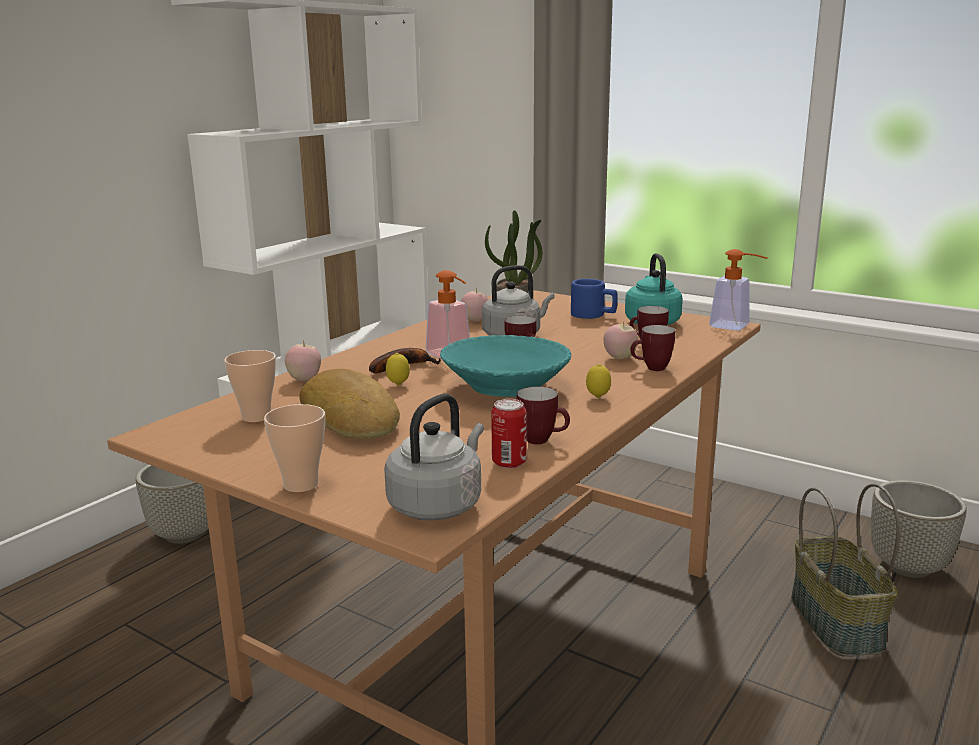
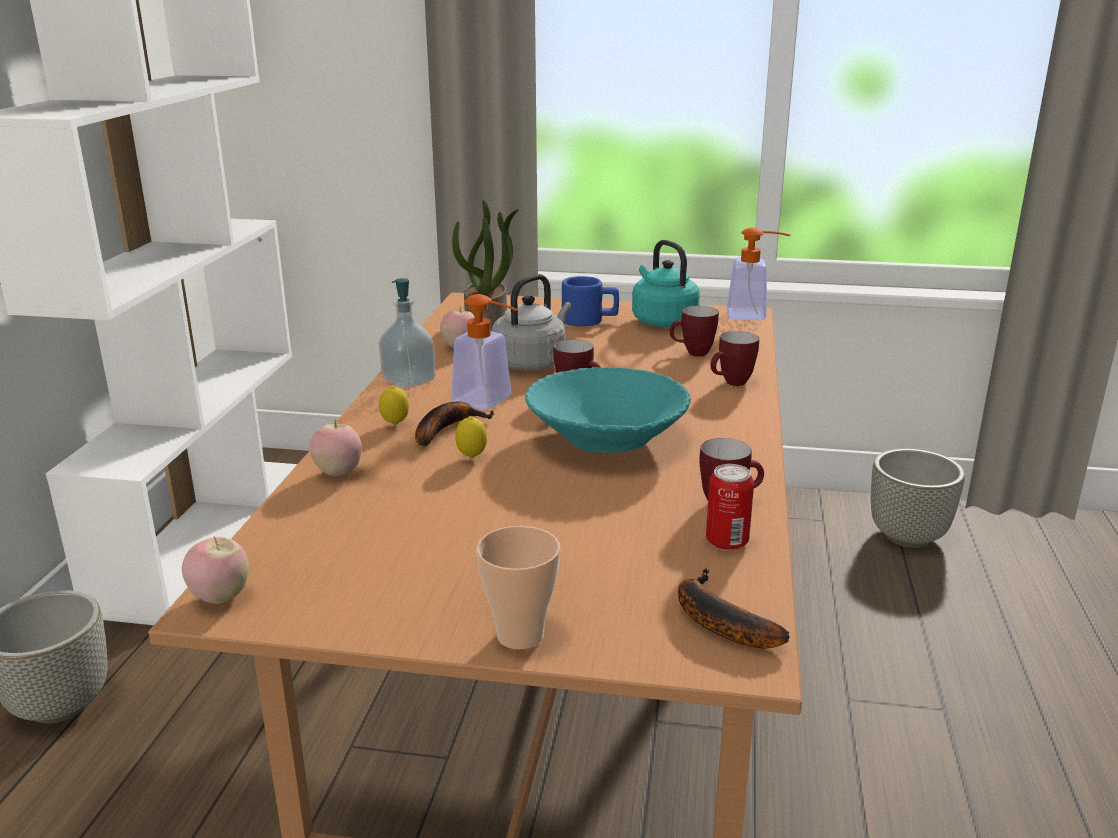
camera: 25 degrees left, 5 degrees up
(256, 417) = (338, 544): cup -> none
(352, 417) = (468, 517): bread -> none
(414, 335) = (409, 380): none -> soap dispenser
(438, 504) = (716, 620): grey kettle -> banana
(598, 397) = (720, 432): lemon -> lemon (395, 424)
(619, 358) = (683, 374): apple -> apple (220, 597)
(838, 622) = (888, 613): basket -> none

